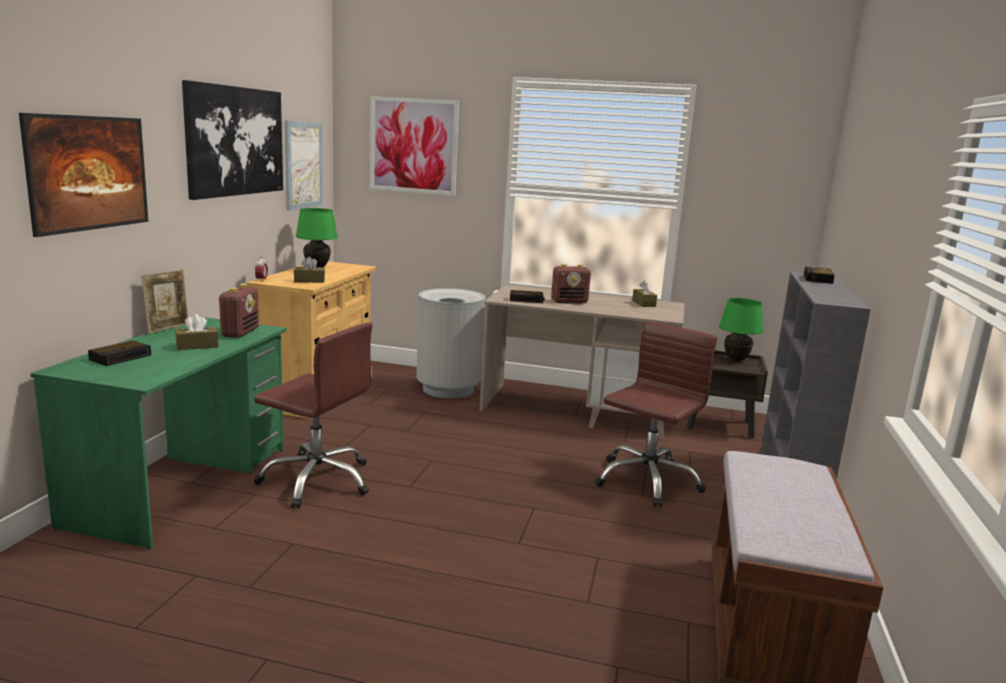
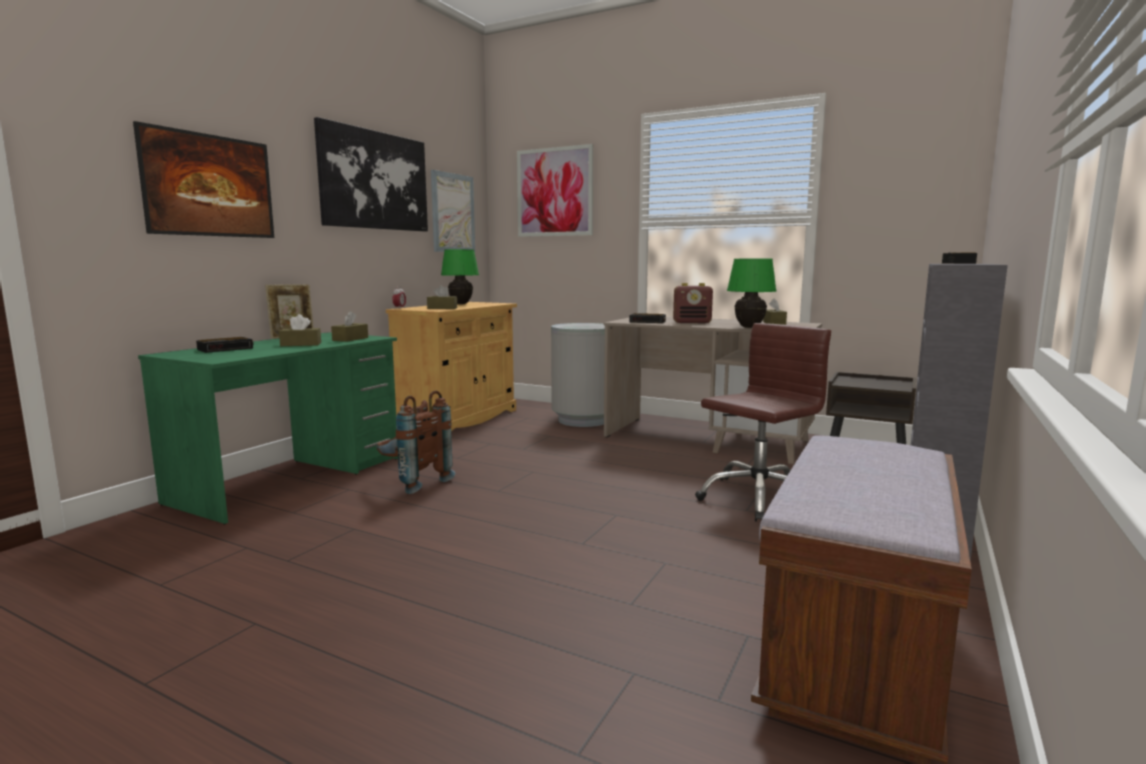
camera: 15 degrees right, 5 degrees down
(240, 333) = (350, 339): radio -> brown tissue box
(317, 480) = (413, 482): brown office chair -> brown backpack
(736, 360) = (882, 381): green table lamp -> green table lamp (749, 327)

